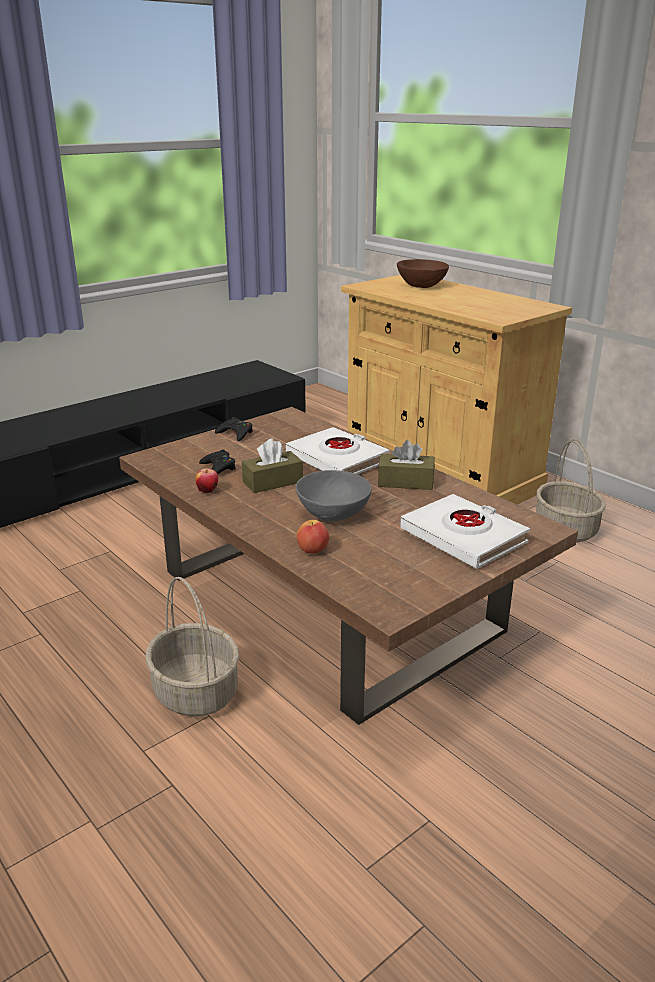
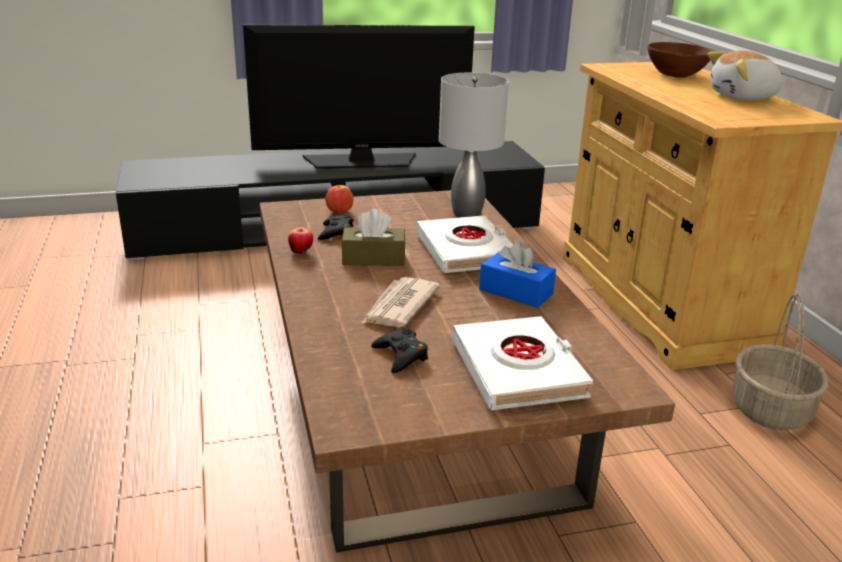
camera: 25 degrees right, 0 degrees up
(143, 402) = (361, 161): none -> television
(194, 692) = (211, 458): basket -> none
(235, 433) = (390, 203): black game controller -> black game controller (401, 355)
(307, 429) = (468, 213): none -> grey table lamp
(312, 550) = (336, 338): apple -> apple (339, 212)
(333, 514) = (399, 306): grey bowl -> newspaper
(405, 482) = (516, 292): brown tissue box -> blue tissue box
(489, 298) = (743, 97): none -> plush toy

